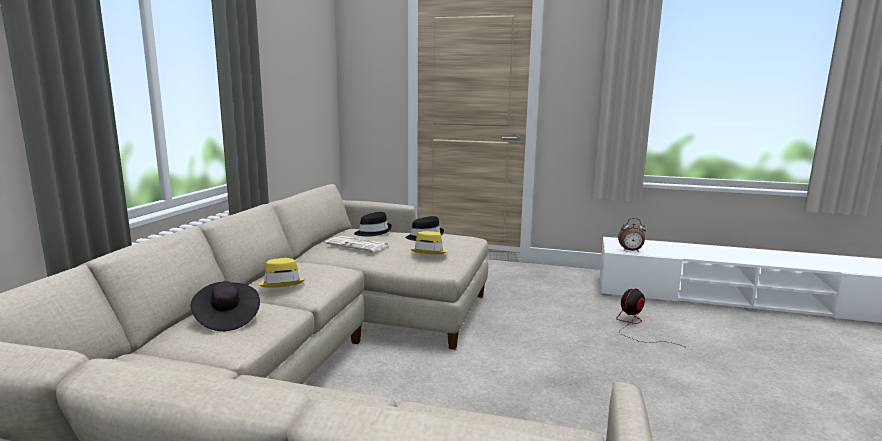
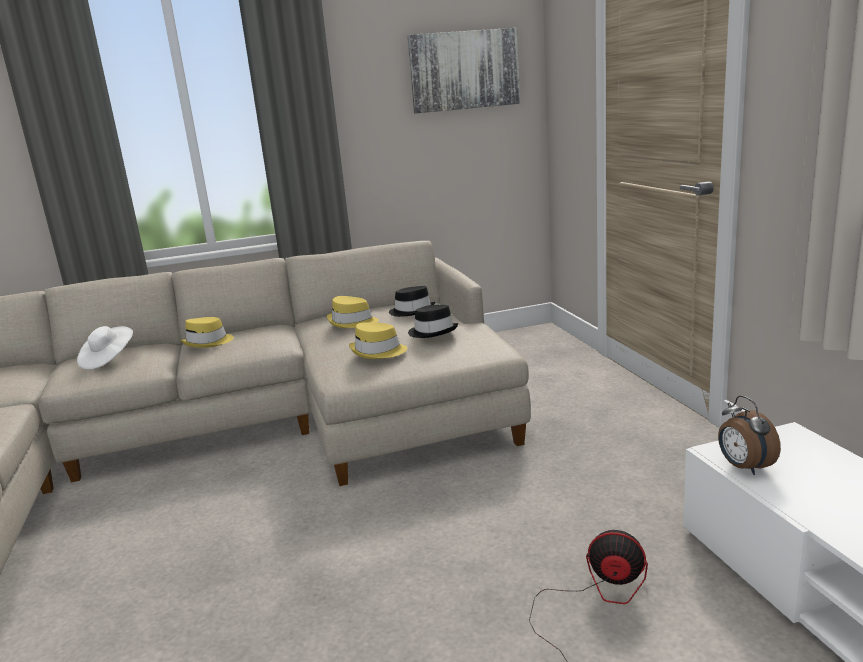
camera: 60 degrees right, 5 degrees up
(226, 319) = (108, 360): black hat -> white hat
(308, 59) = (464, 70): none -> picture
(358, 245) = (352, 322): newspaper -> yellow hat

